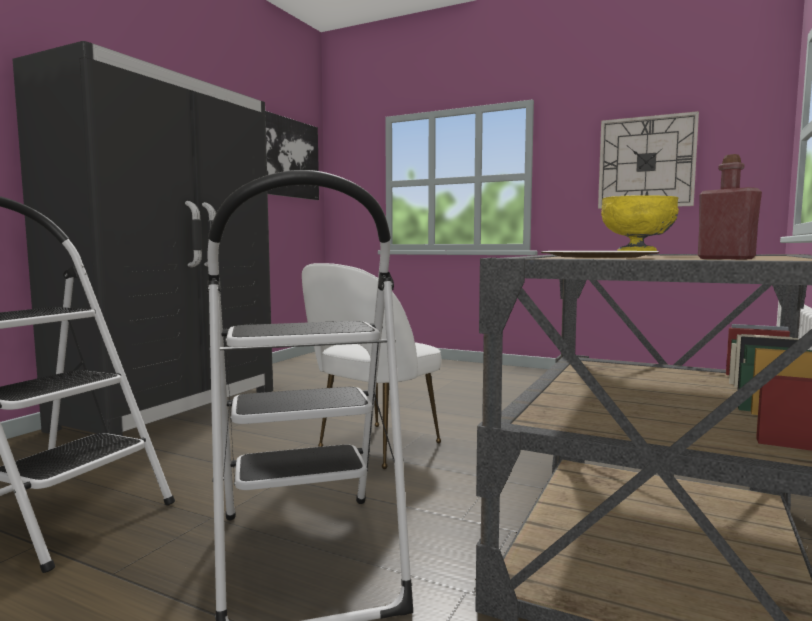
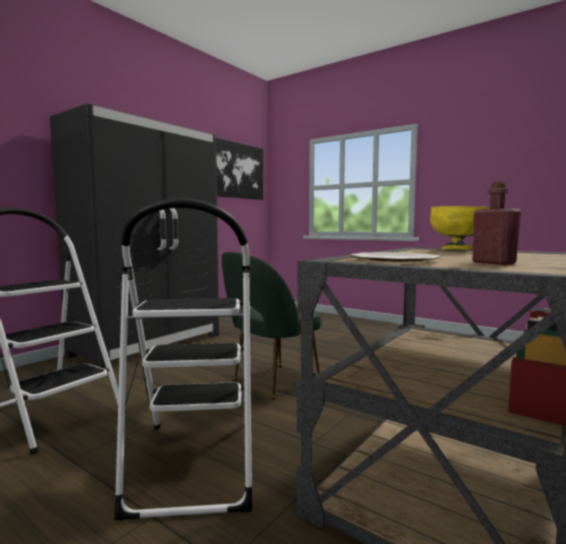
camera: 10 degrees right, 0 degrees up
(372, 448) = (271, 383): white chair -> green chair
(646, 162) = (505, 170): wall clock -> none

